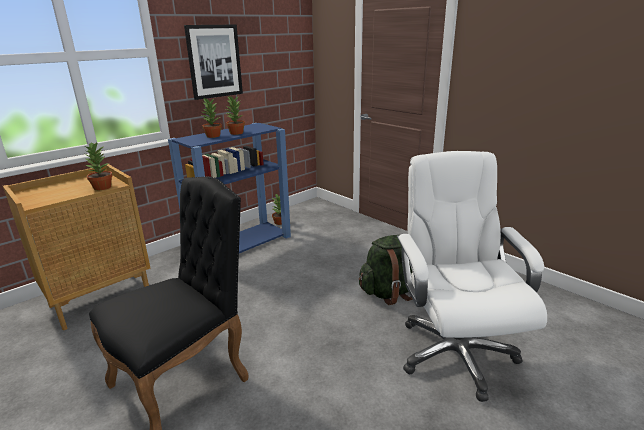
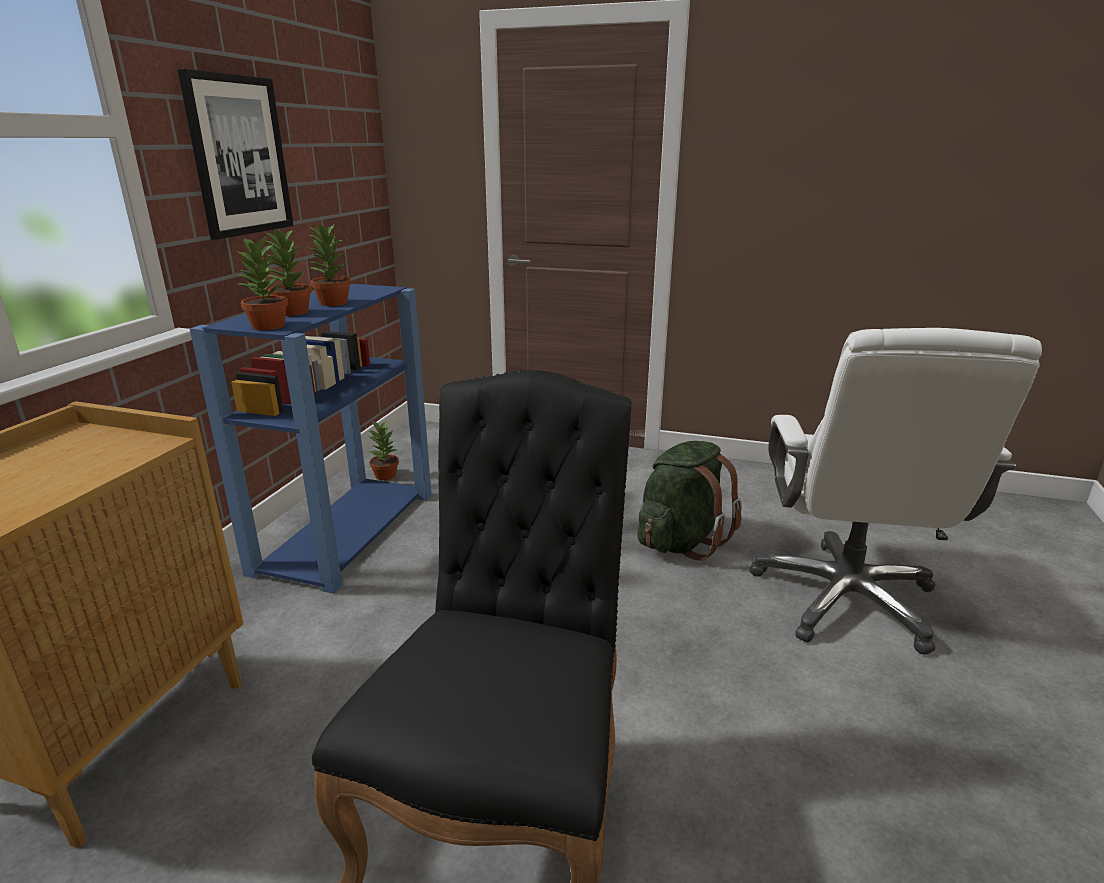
camera: 30 degrees left, 0 degrees up
(102, 187) = (127, 455): potted plant -> potted plant (269, 326)
(454, 352) = (846, 598): white office chair -> white office chair turned 135 degrees counterclockwise

